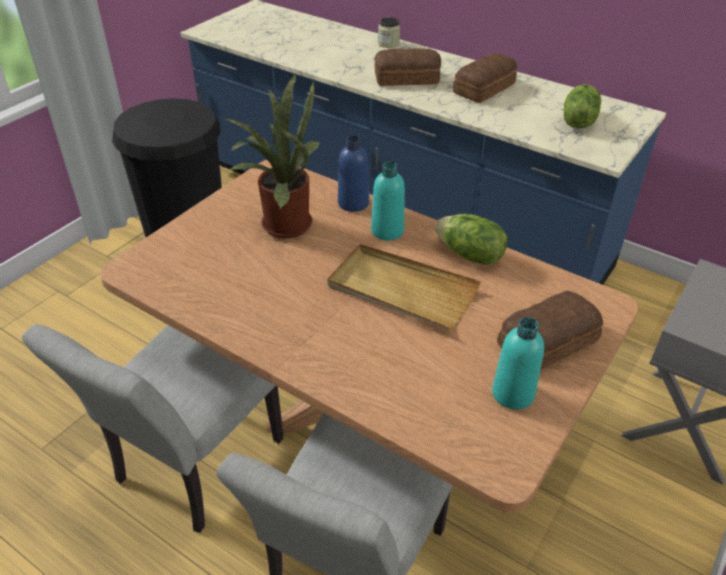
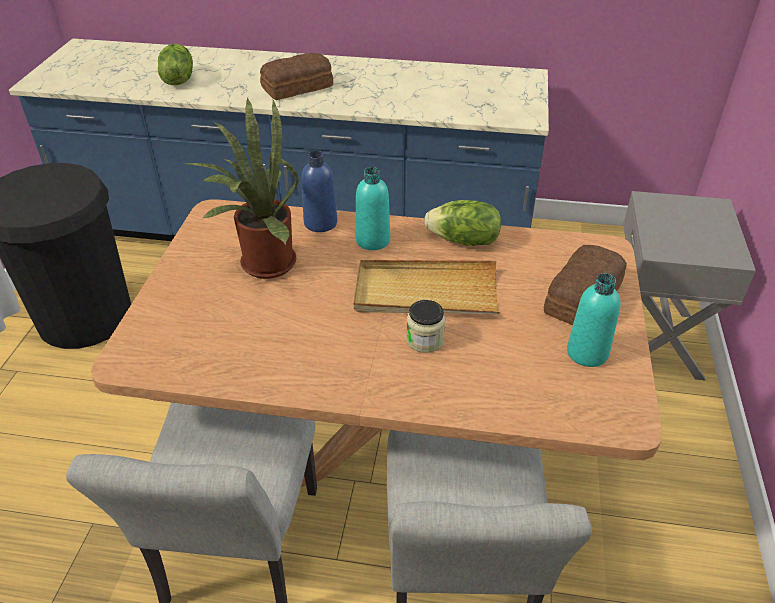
camera: 25 degrees left, 0 degrees up
(388, 44) = (254, 57): jar -> jar (425, 340)
(485, 88) = (379, 81): bread -> none
(577, 121) = (482, 93): lettuce -> lettuce (178, 79)

